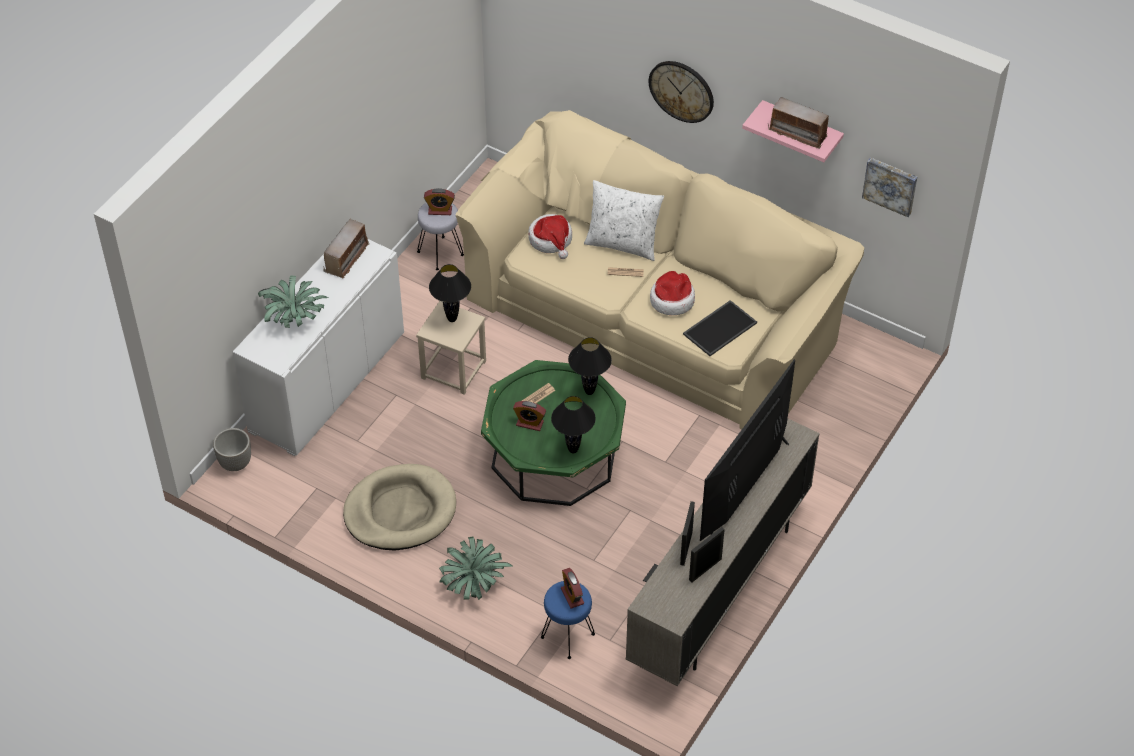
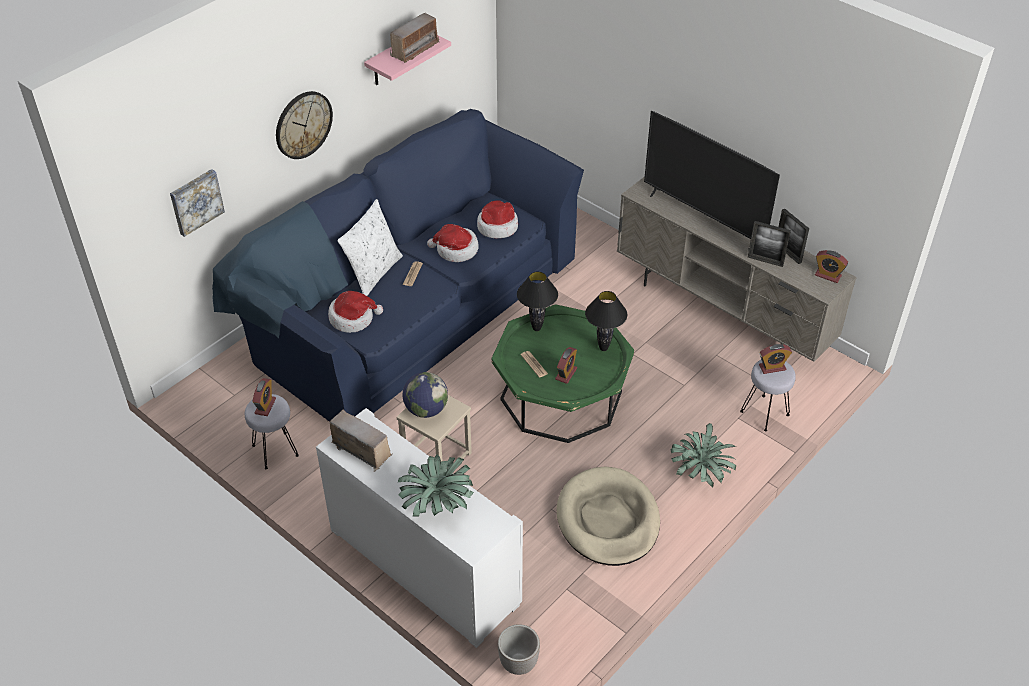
camera: 80 degrees left, 5 degrees down
(452, 319) = (426, 409): black table lamp -> globe
(568, 636) = (765, 413): blue stool -> grey stool
(655, 312) = (410, 305): beige sofa -> blue sofa
(675, 608) = (828, 275): none -> alarm clock
(719, 327) = (497, 226): tray -> hat
(890, 185) = (460, 41): picture -> picture (196, 201)

